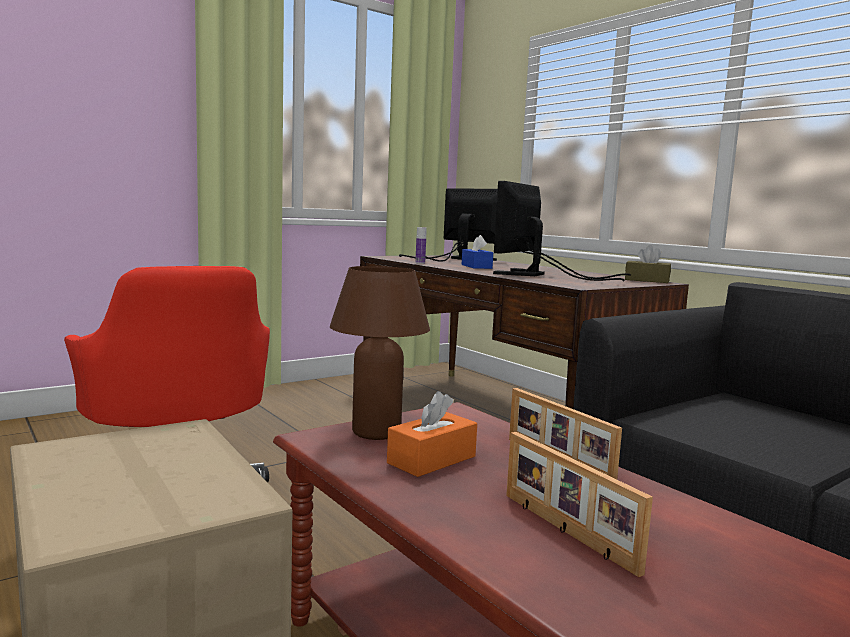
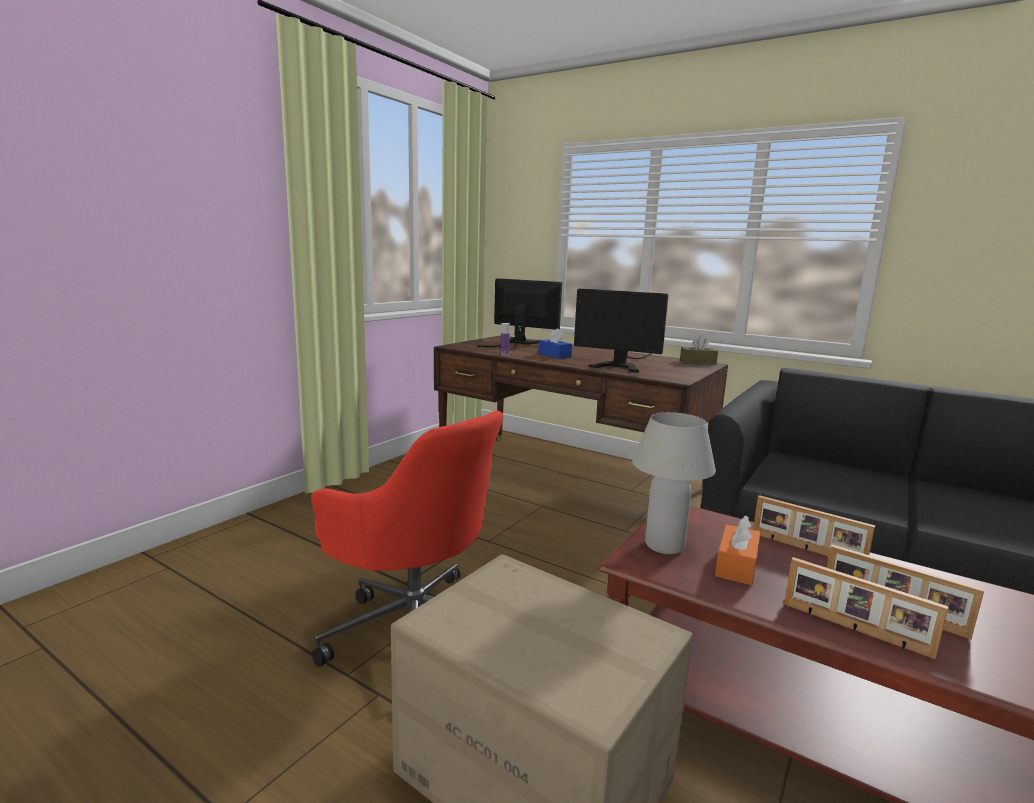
camera: 20 degrees left, 5 degrees up
(376, 432) = (664, 545): brown table lamp -> white table lamp
(477, 534) = (854, 629): none -> picture frame
(537, 275) = (621, 365): monitor -> monitor turned 75 degrees counterclockwise

